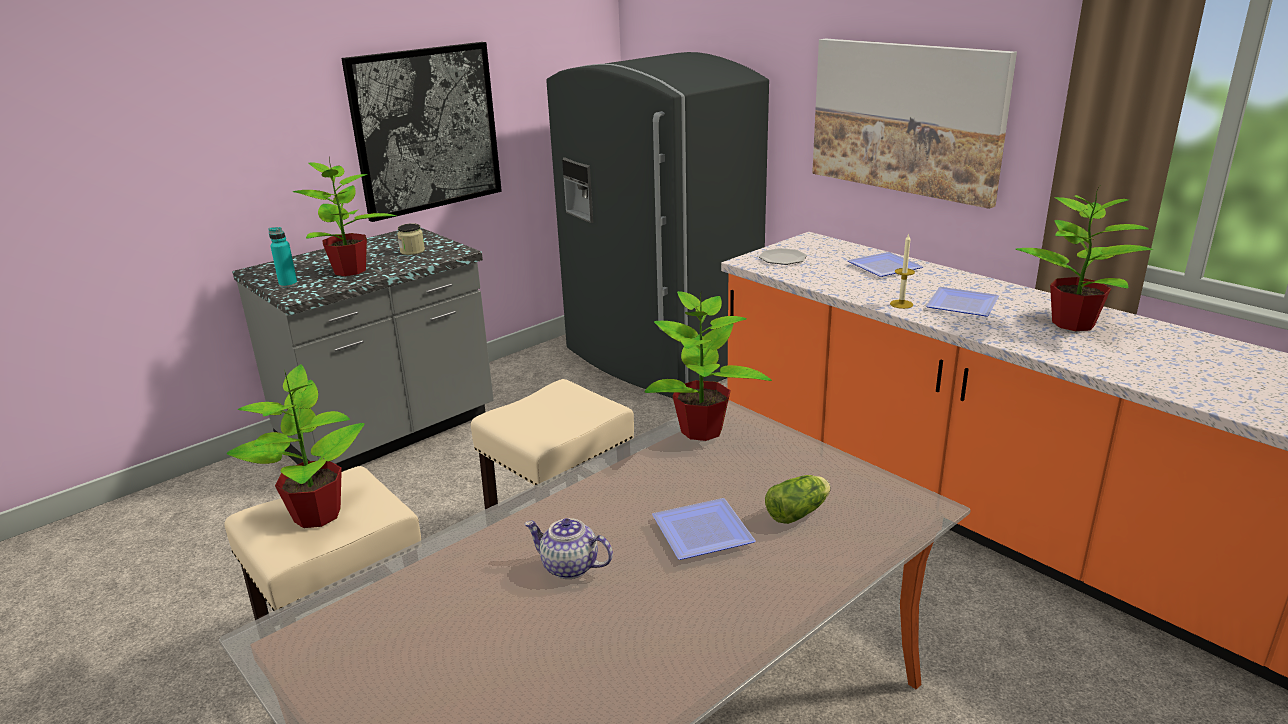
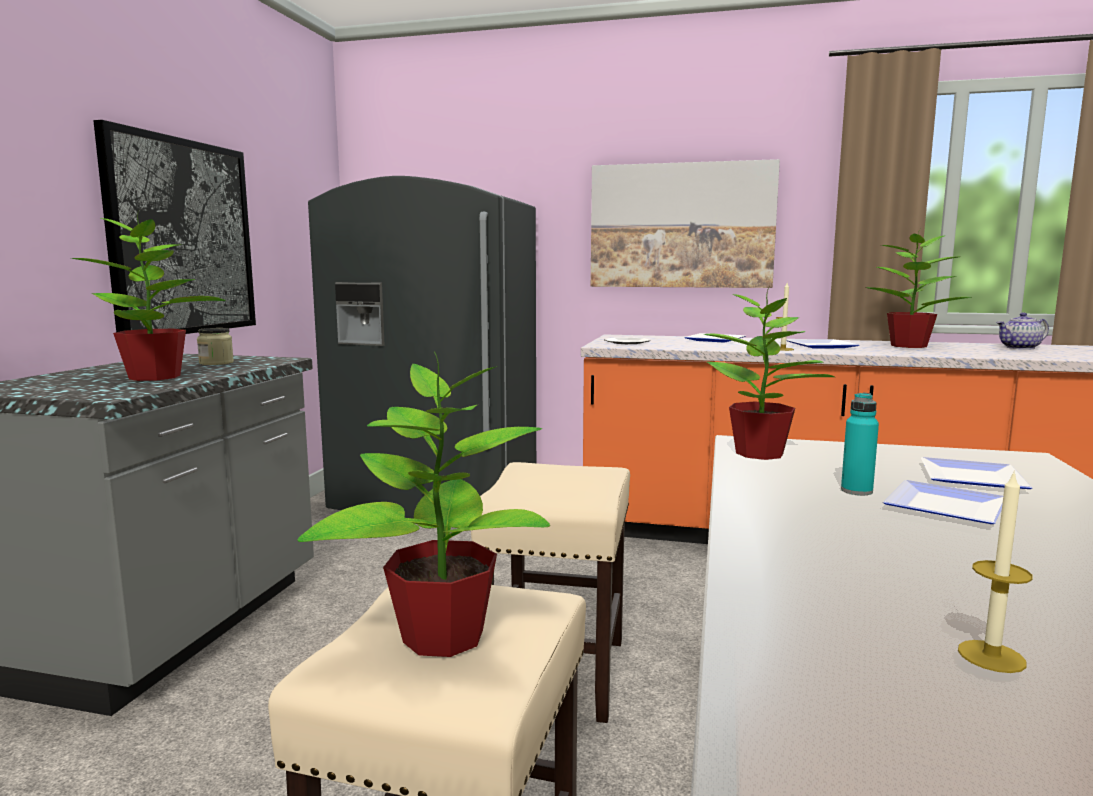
camera: 35 degrees left, 15 degrees down
(288, 284) = (72, 391): turquoise bottle -> turquoise bottle (856, 491)
(460, 634) = (991, 656): none -> candle
(569, 567) = (918, 562): teapot -> teapot (1020, 348)
(799, 512) = (968, 478): lettuce -> plate

